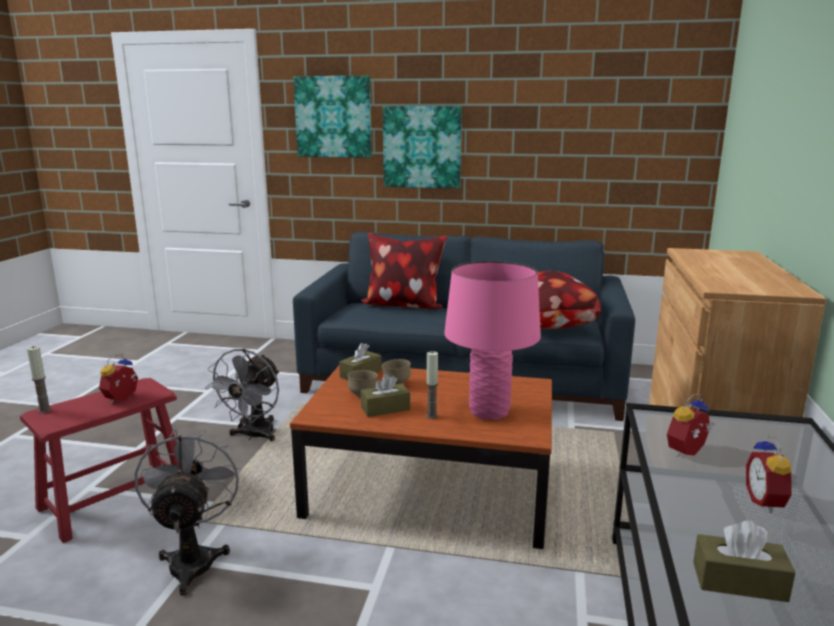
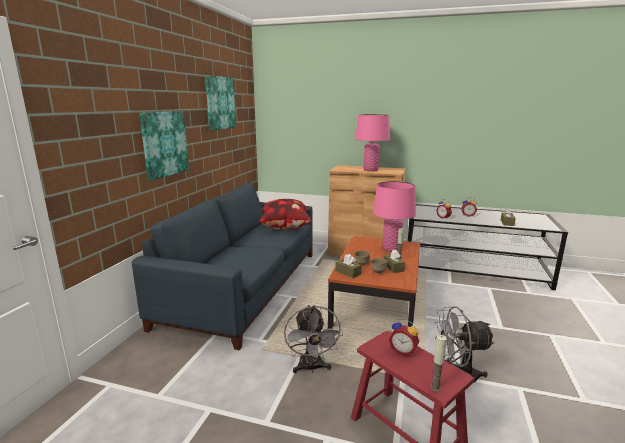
camera: 85 degrees left, 0 degrees up
(253, 436) = (311, 368): grey fan -> grey fan turned 60 degrees clockwise
(333, 117) = (104, 124): picture -> picture (220, 103)
(403, 306) = (221, 258): pillow -> none
(722, 270) = (370, 170): none -> pink table lamp

